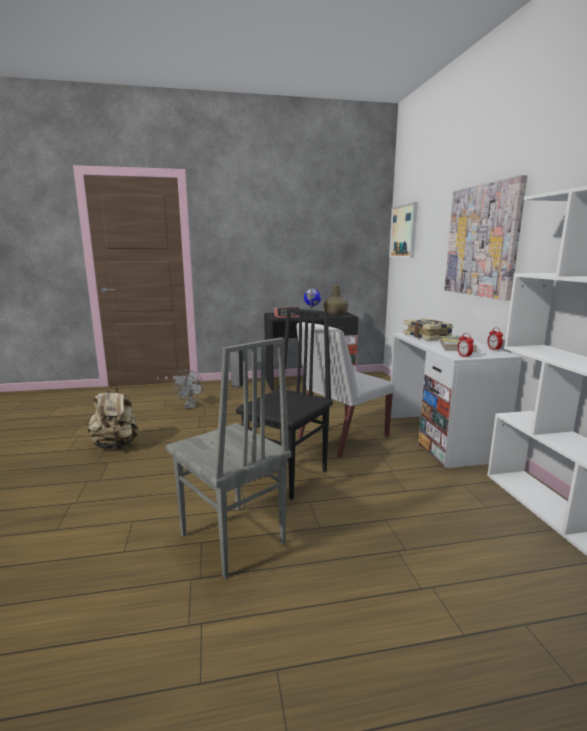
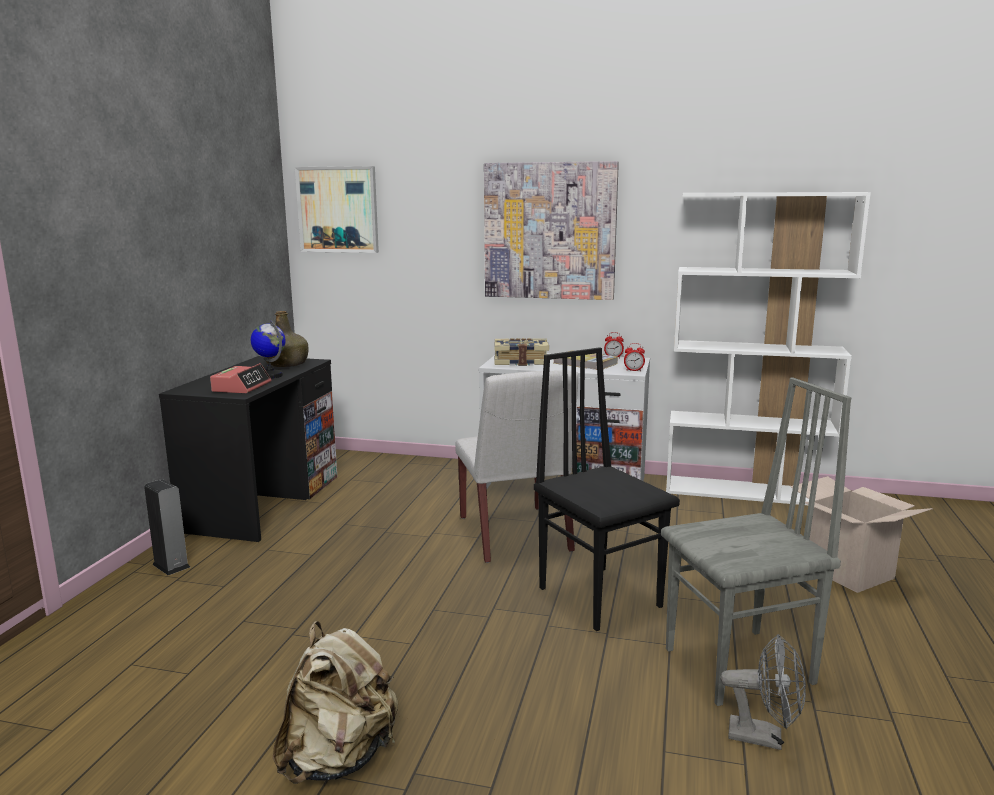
camera: 65 degrees left, 0 degrees up
(190, 406) = (220, 637): grey fan -> grey fan (764, 737)
(445, 594) = (849, 572): none -> cardboard box

